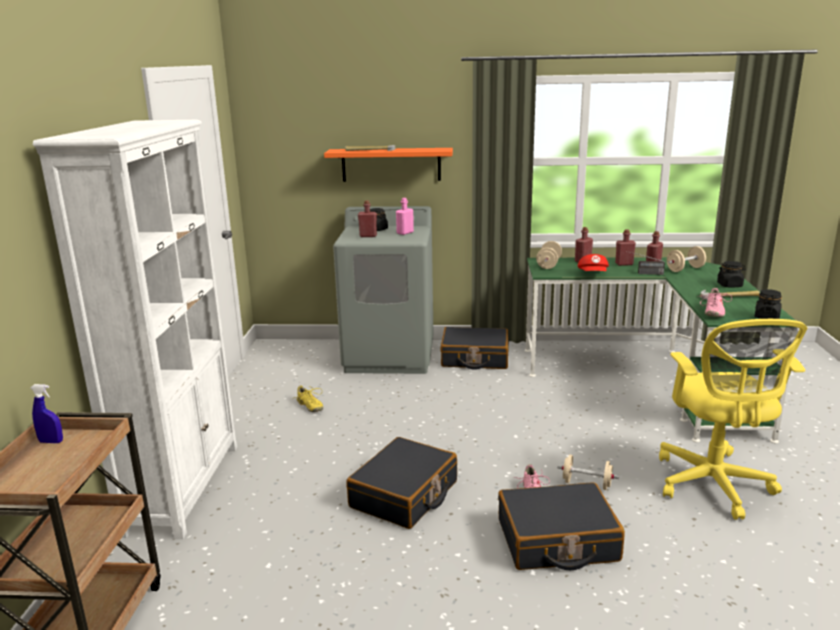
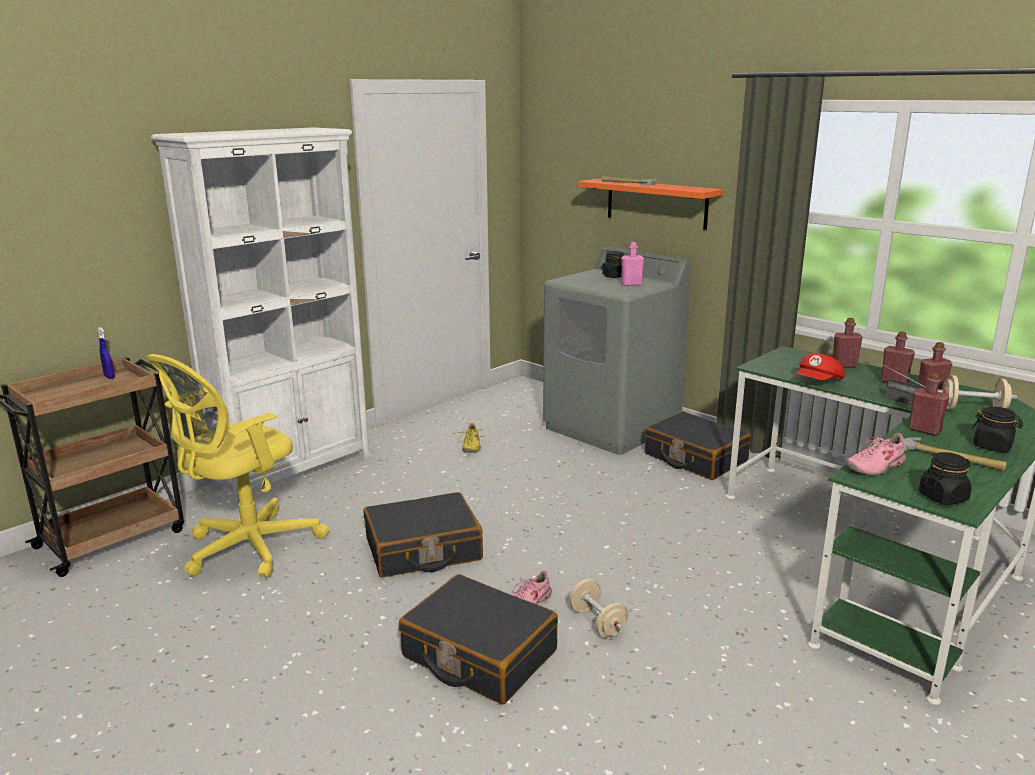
camera: 40 degrees right, 0 degrees up
(368, 236) = (589, 280): red bottle -> red bottle (924, 430)
(548, 264) = (789, 359): beige dumbbell -> none
(714, 486) = (743, 700): yellow office chair -> yellow office chair (246, 548)

